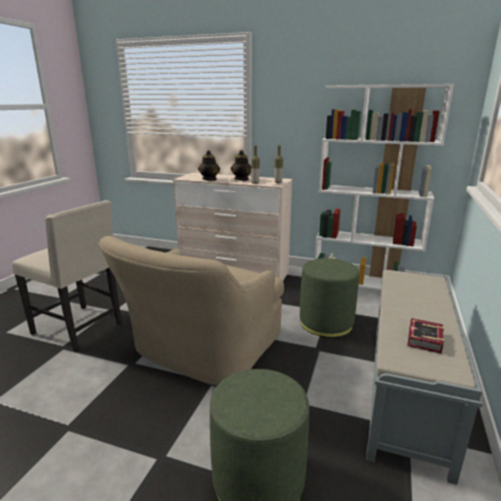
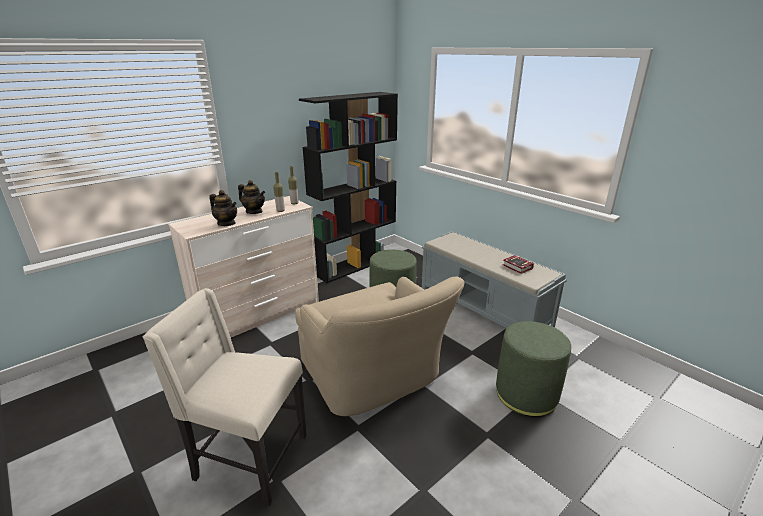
camera: 60 degrees left, 5 degrees up
(80, 328) = (248, 458): beige chair -> beige chair turned 135 degrees counterclockwise
(364, 282) = (355, 264): white bookcase -> black bookcase

